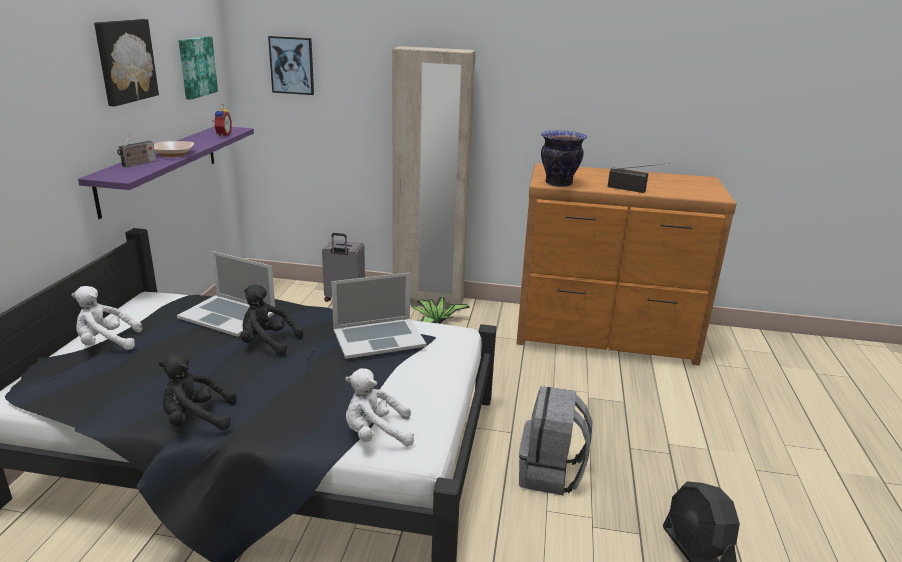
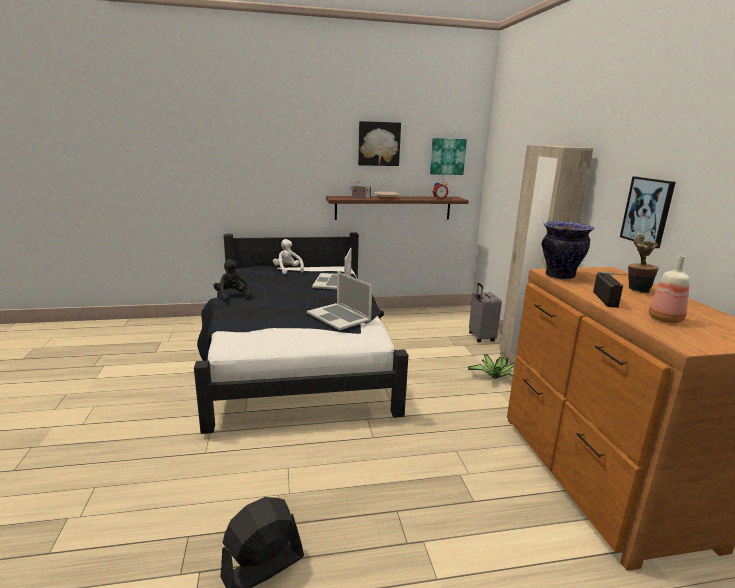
camera: 70 degrees right, 5 degrees down
(160, 167) = (393, 208): purple shelf -> brown shelf
(267, 343) = (310, 294): black plush toy -> none
(292, 65) = (506, 161): picture -> picture (647, 211)
(376, 435) = (237, 335): white plush toy -> none
(550, 474) = (332, 464): grey backpack -> none
(604, 175) = (636, 290): none -> potted plant
(671, 188) = (666, 319): none -> bottle

